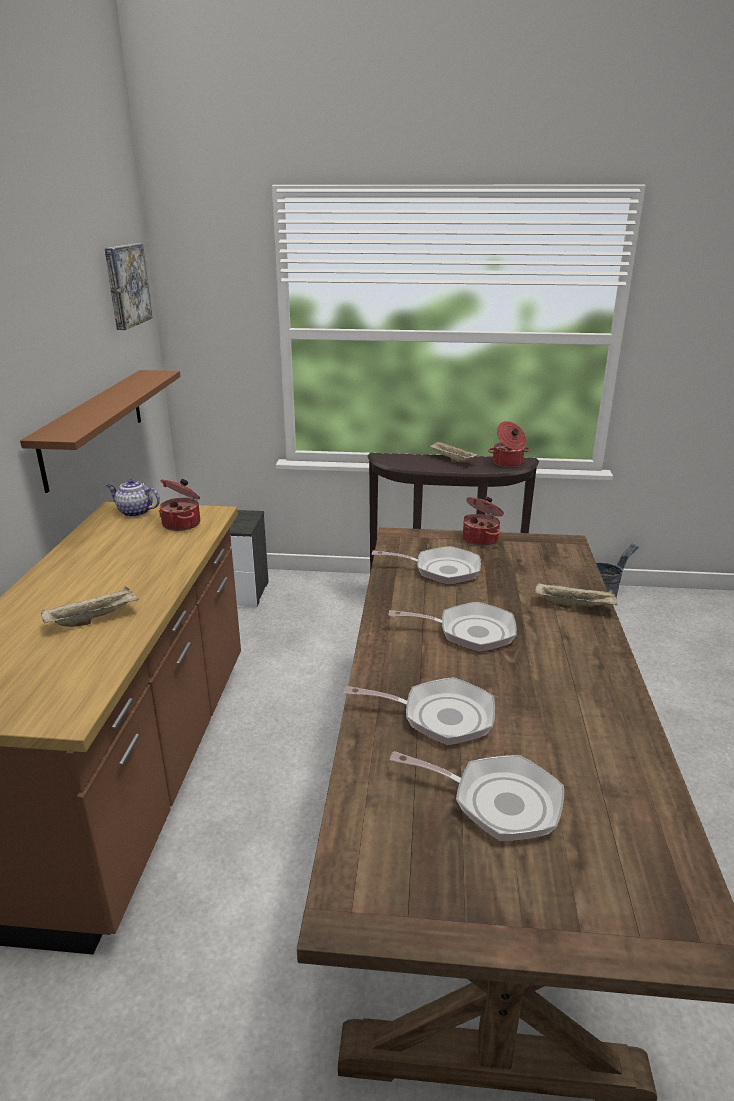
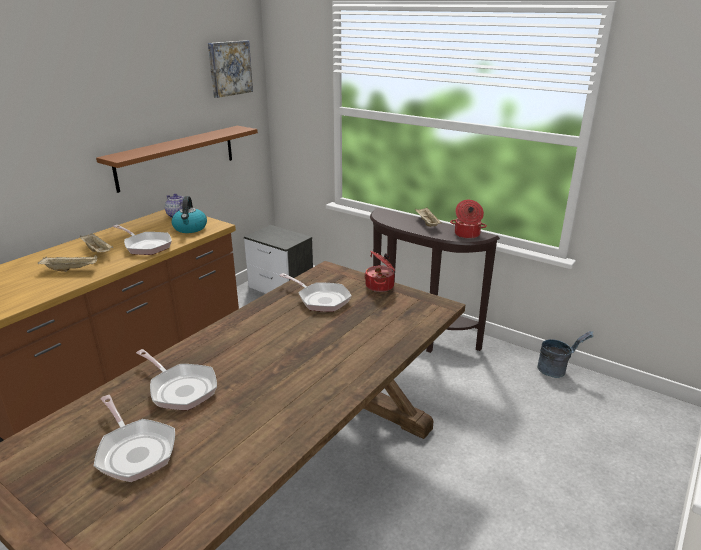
camera: 30 degrees right, 0 degrees up
(182, 524) = (190, 228): cooking pot -> kettle
(469, 632) = (276, 345): frying pan -> frying pan (146, 246)
(575, 606) = (374, 351): beige tray -> beige tray (98, 251)

